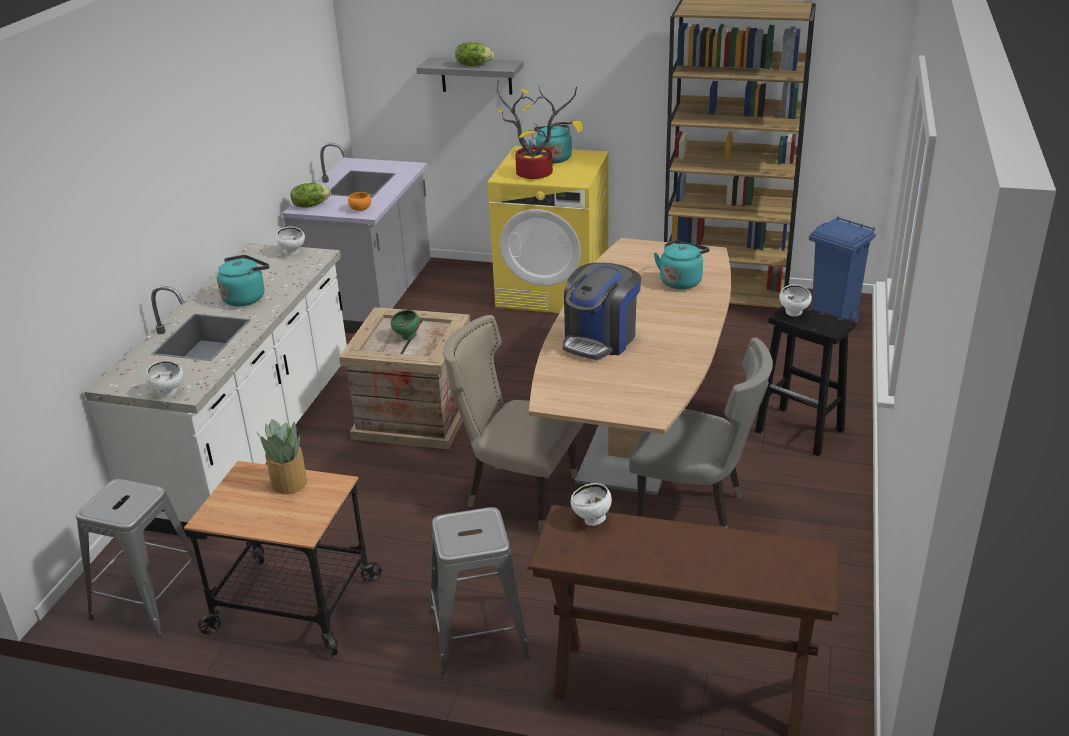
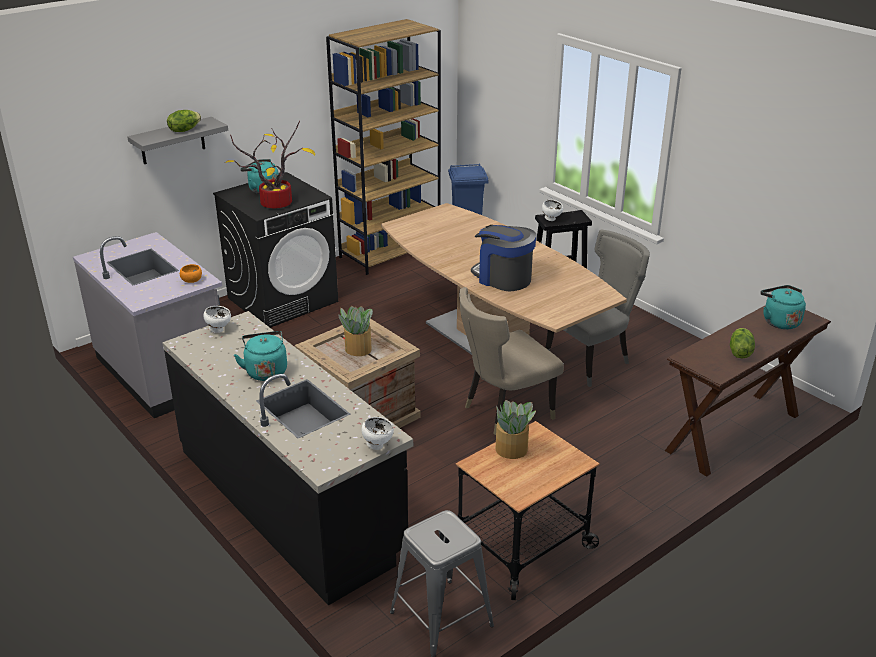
camera: 55 degrees left, 0 degrees up
(252, 441) = (290, 500): white counter -> black counter
(310, 205) = (143, 297): lettuce -> lettuce (739, 352)
(407, 337) = (357, 349): green bowl -> potted plant
(479, 632) = (625, 480): grey stool -> none
(554, 291) = (283, 299): yellow washing machine -> black washing machine
(591, 520) = (696, 351): white bowl -> none
(600, 339) = (503, 278): coffee machine -> coffee machine turned 150 degrees clockwise
(681, 281) = (468, 230): turquoise kettle -> turquoise kettle (779, 321)

